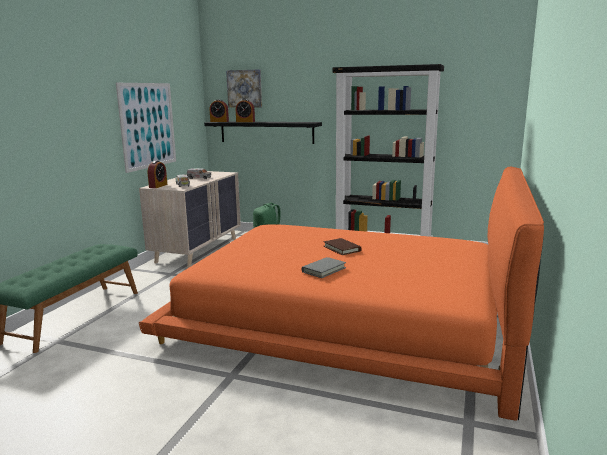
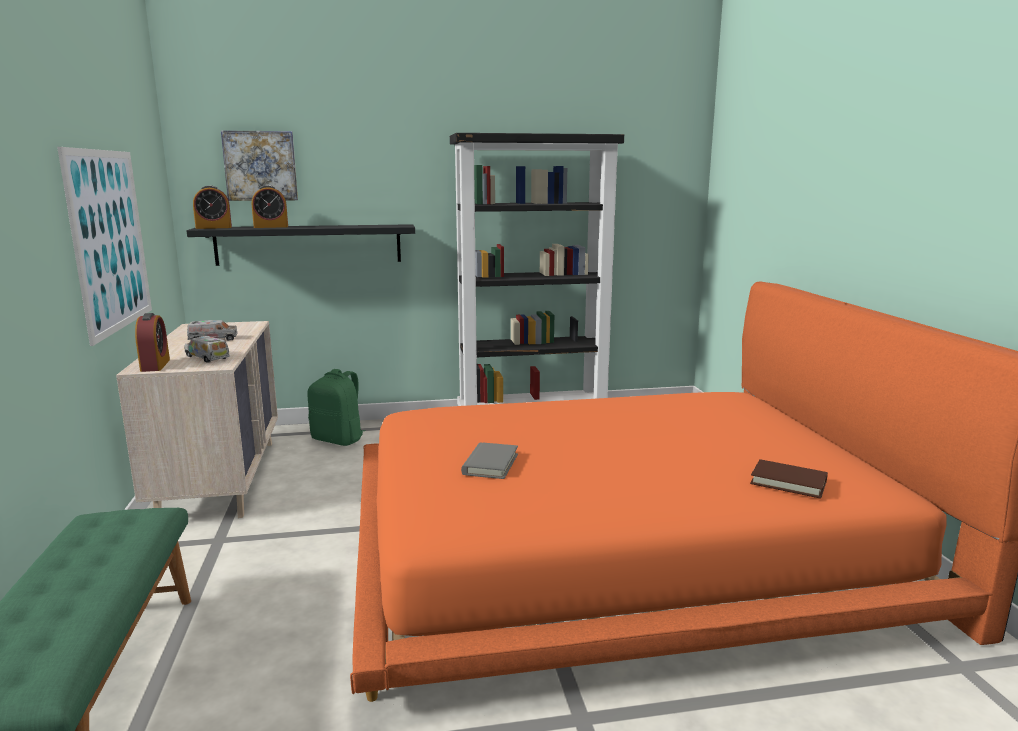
camera: 30 degrees left, 0 degrees up
(324, 270) = (646, 480): grey book -> grey book (490, 464)
(342, 248) = (607, 436): brown book -> brown book (788, 482)

